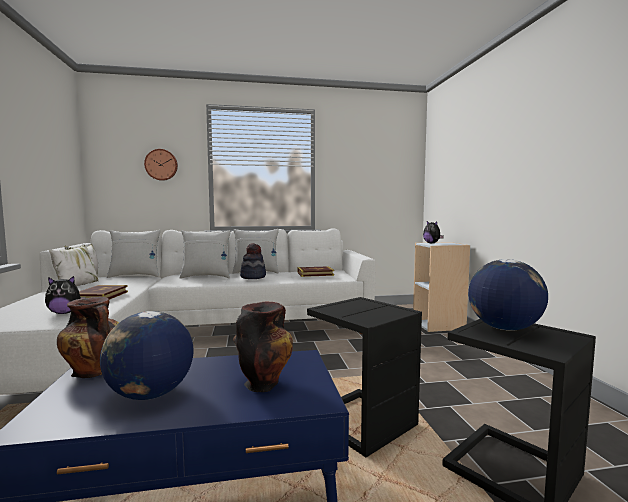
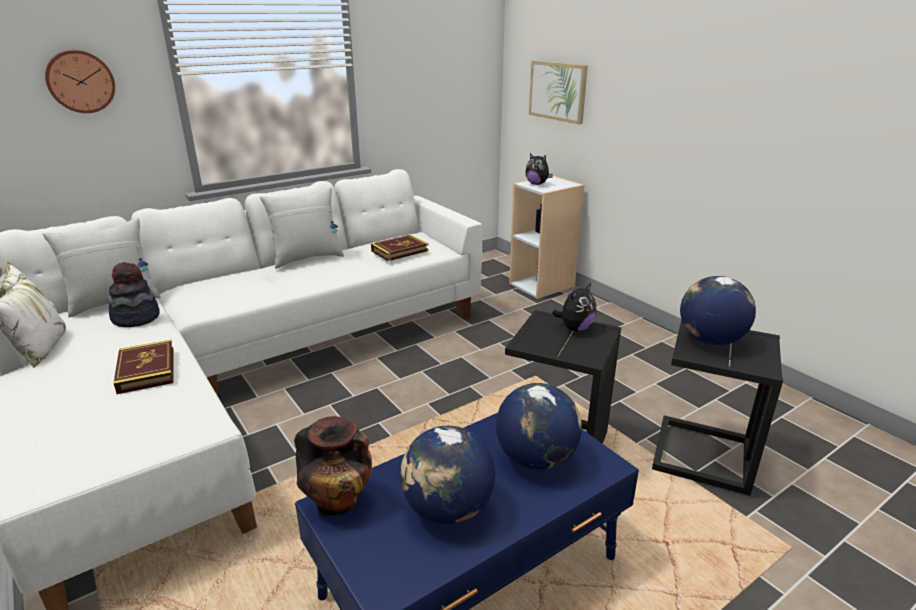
camera: 25 degrees left, 20 degrees up
(65, 313) = (152, 420): plush toy -> plush toy (575, 328)
(206, 277) = (243, 285): grey pillow -> none
(253, 277) = (320, 274): hat -> hat (136, 318)
(263, 383) = (536, 458): vase -> globe
(453, 181) = (558, 91): none -> picture

